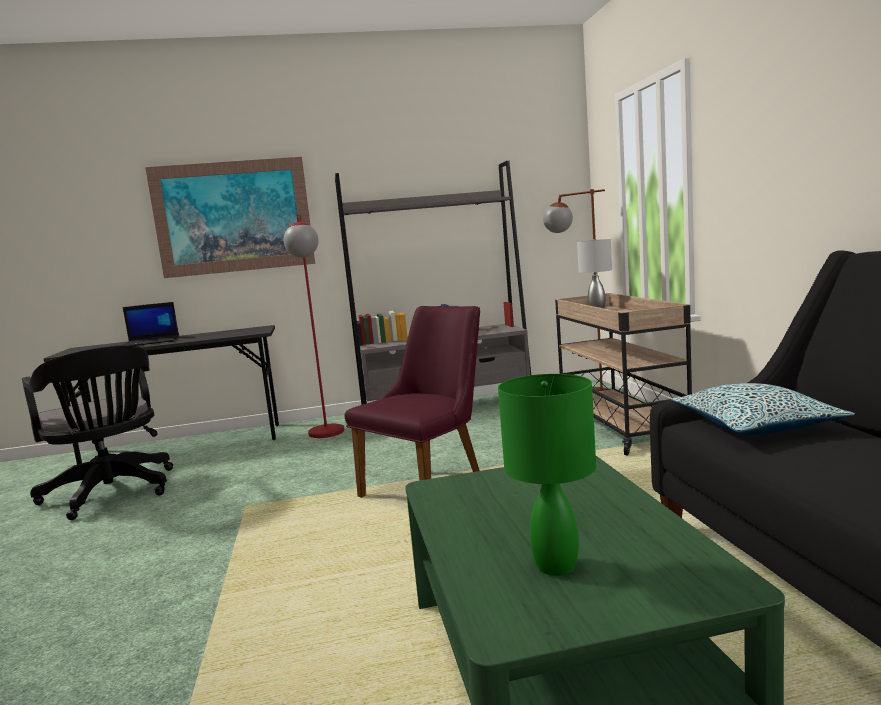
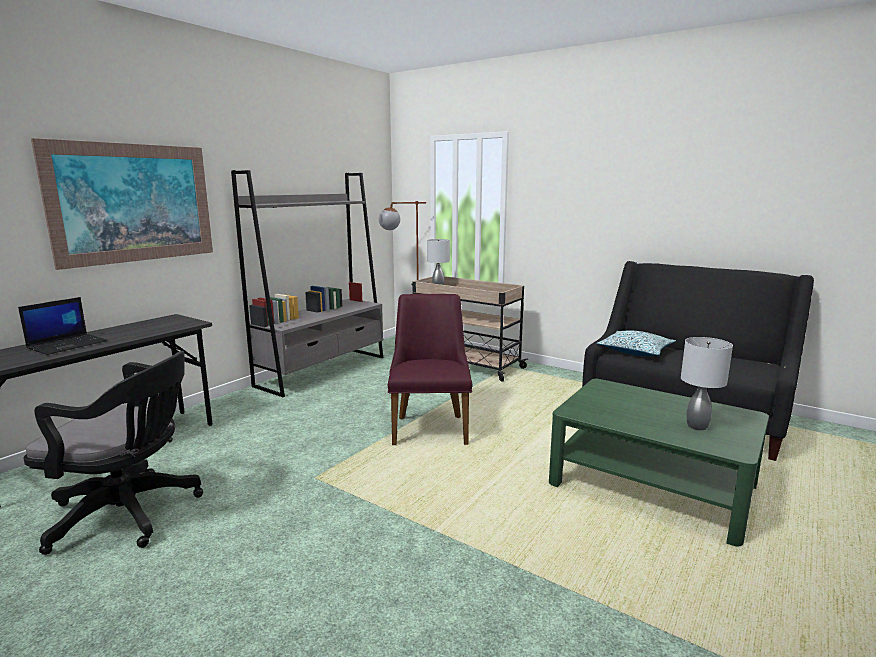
camera: 45 degrees left, 5 degrees up
(327, 436) = (260, 411): red floor lamp -> none
(554, 566) = (696, 426): green table lamp -> grey table lamp

